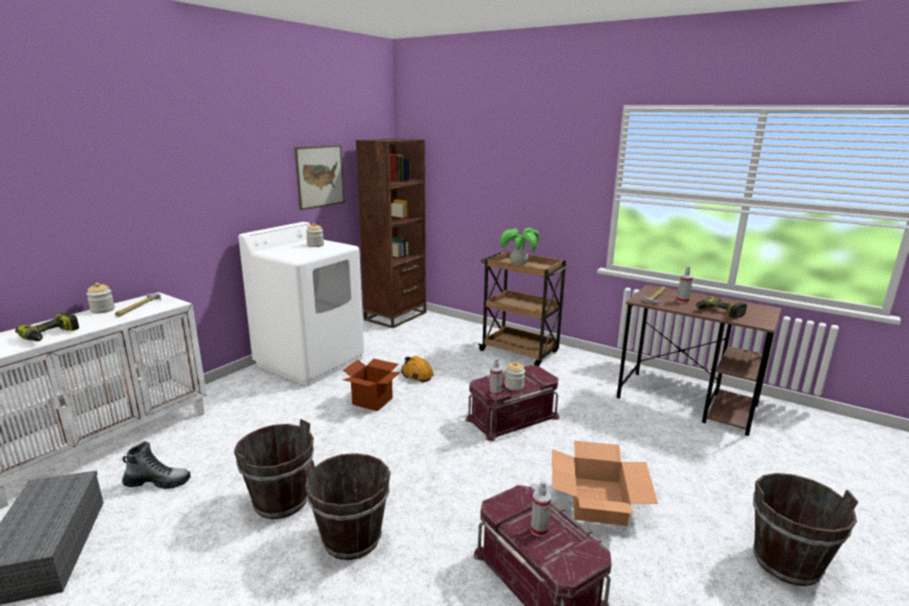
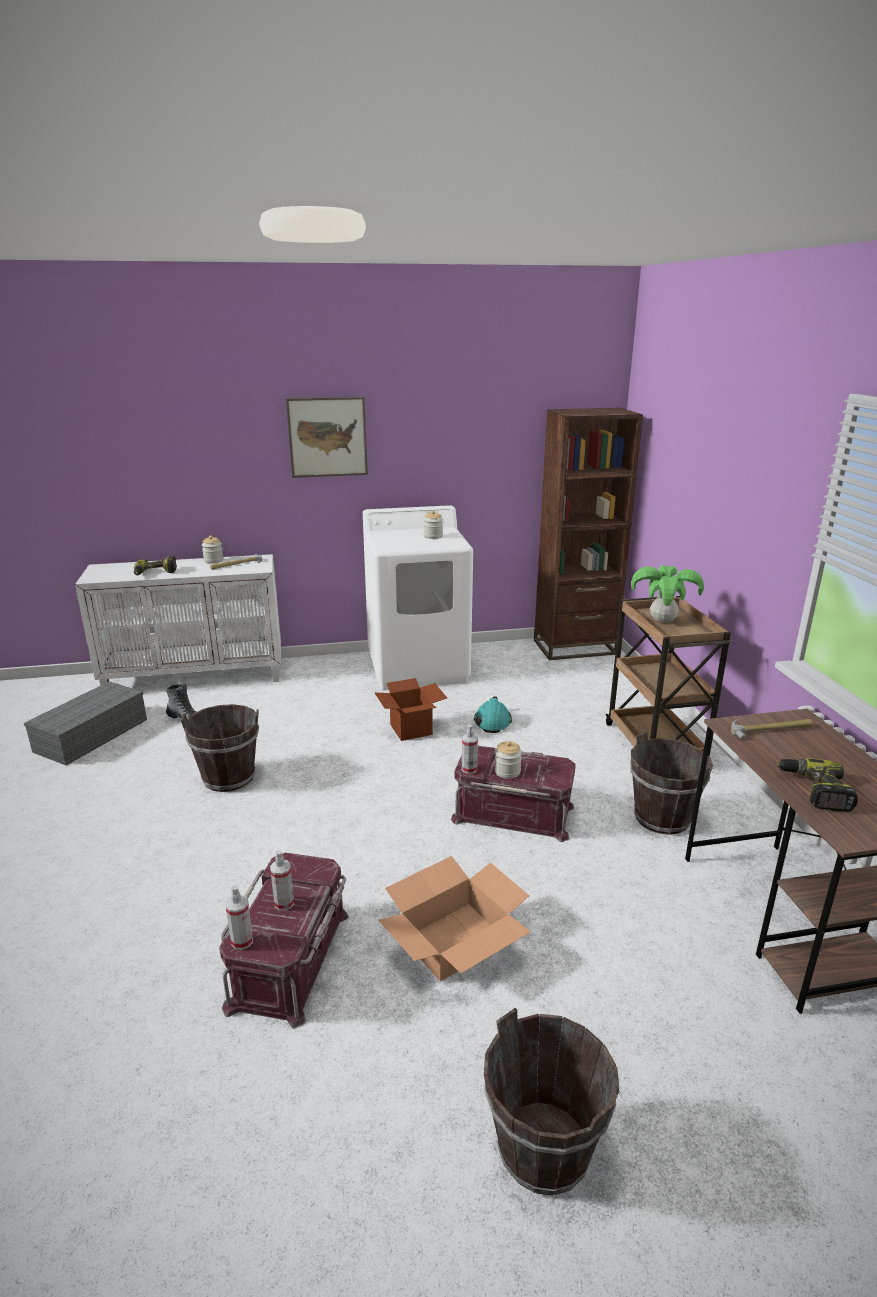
camera: 45 degrees right, 5 degrees up
(320, 176) = (486, 453): picture -> picture (327, 437)
(352, 538) = (228, 833): brown bucket -> brown bucket (662, 817)
(417, 374) = (492, 721): orange hard hat -> turquoise hard hat
(682, 301) = (800, 752): spray bottle -> spray bottle (242, 941)

